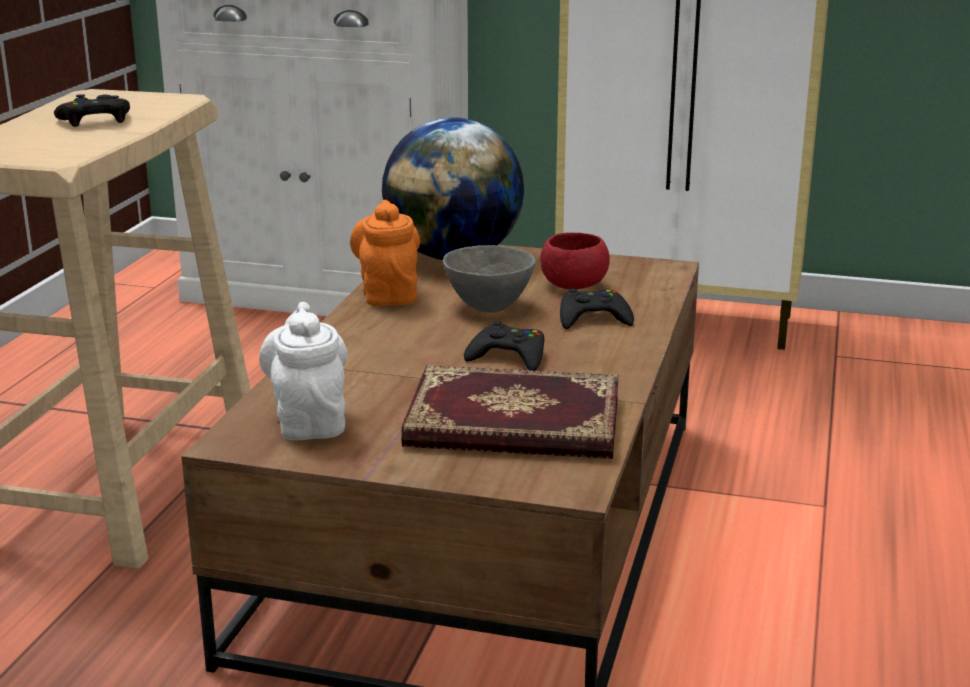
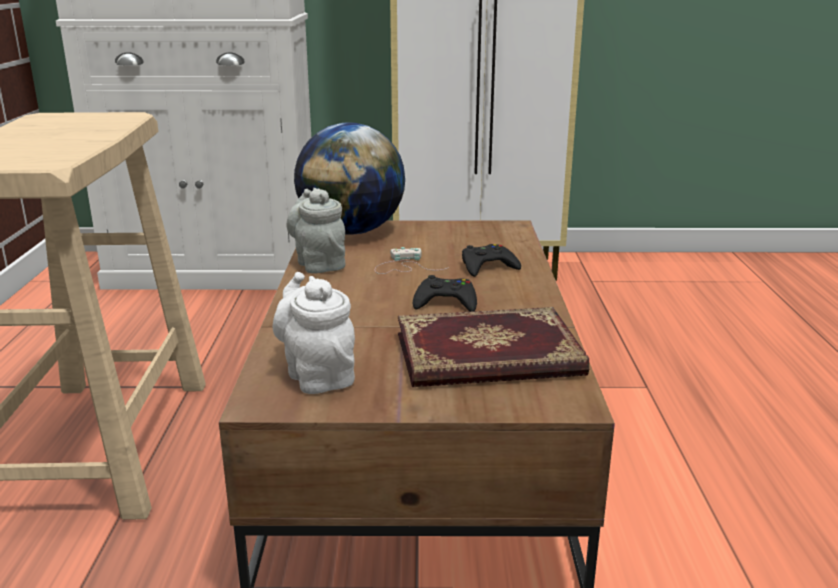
camera: 15 degrees left, 0 degrees up
(95, 120) = (61, 133): black game controller -> none
(388, 294) = (319, 263): orange teapot -> grey teapot
(488, 307) = (403, 266): grey bowl -> white game controller
(573, 285) = (456, 244): red bowl -> none

